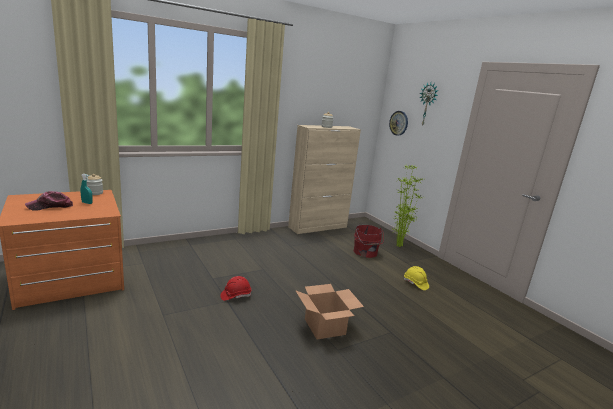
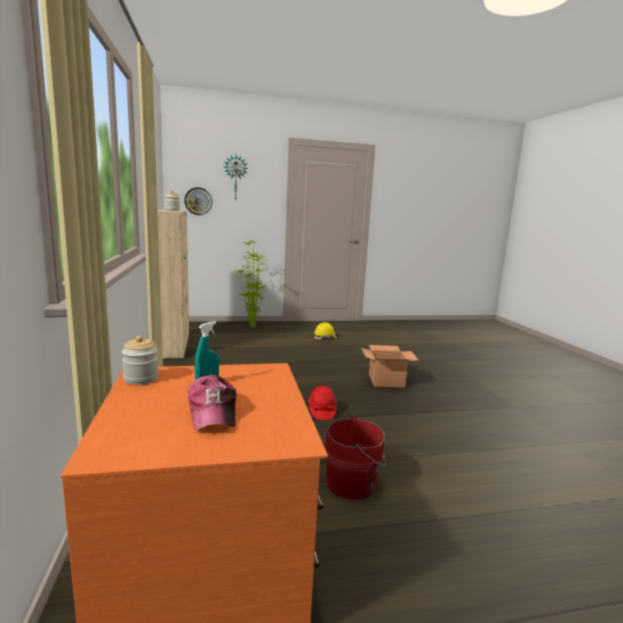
camera: 70 degrees left, 5 degrees down
(365, 253) = (258, 340): red bucket -> red bucket (354, 482)

